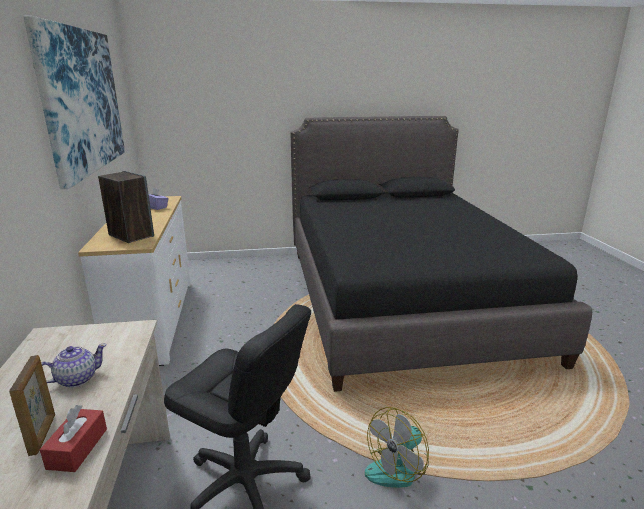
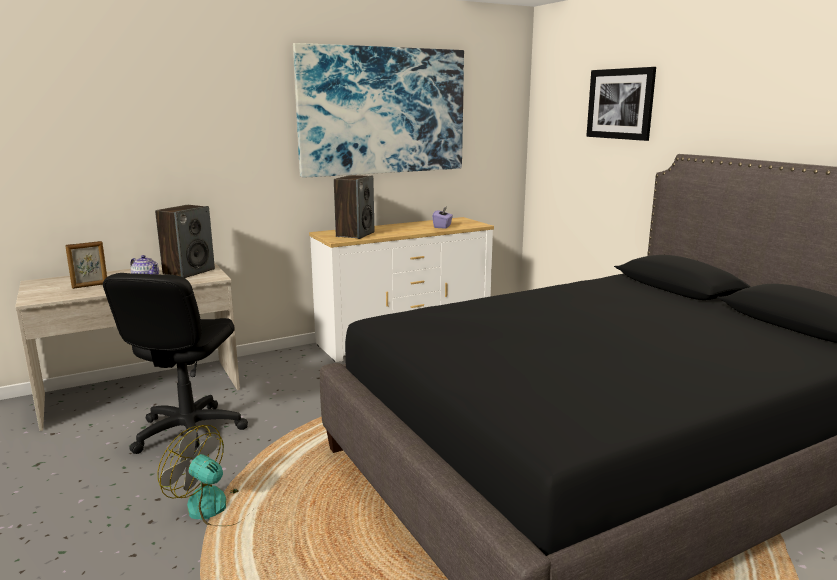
camera: 70 degrees right, 5 degrees down
(77, 448) = (74, 294): red tissue box -> none
(80, 345) = (189, 271): none -> speaker
(240, 86) = (620, 104): none -> picture

